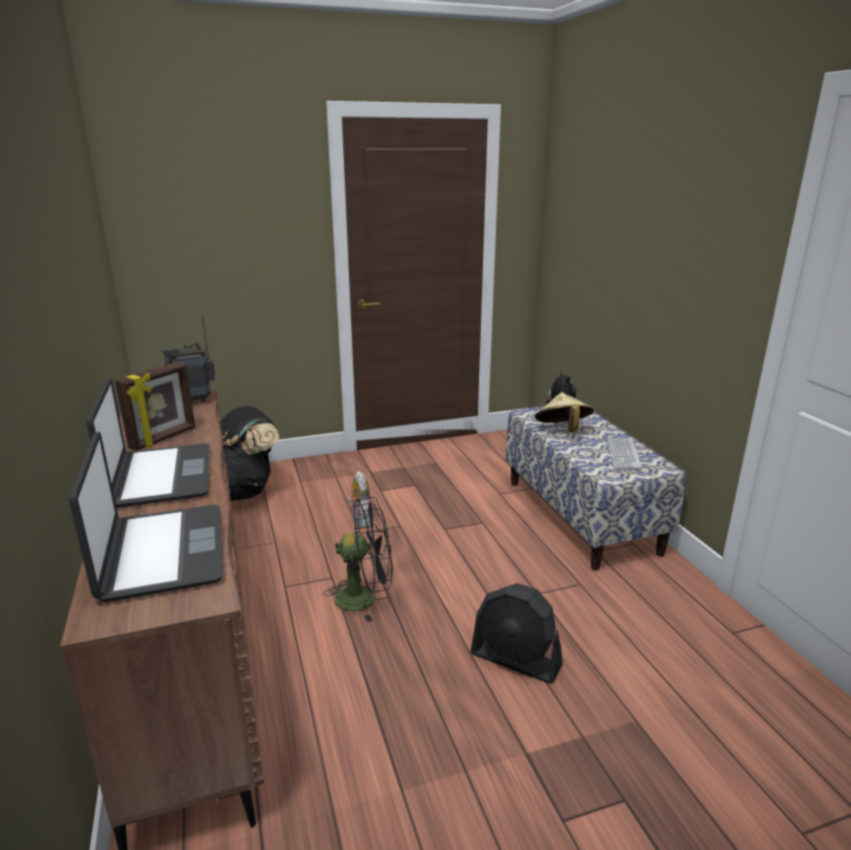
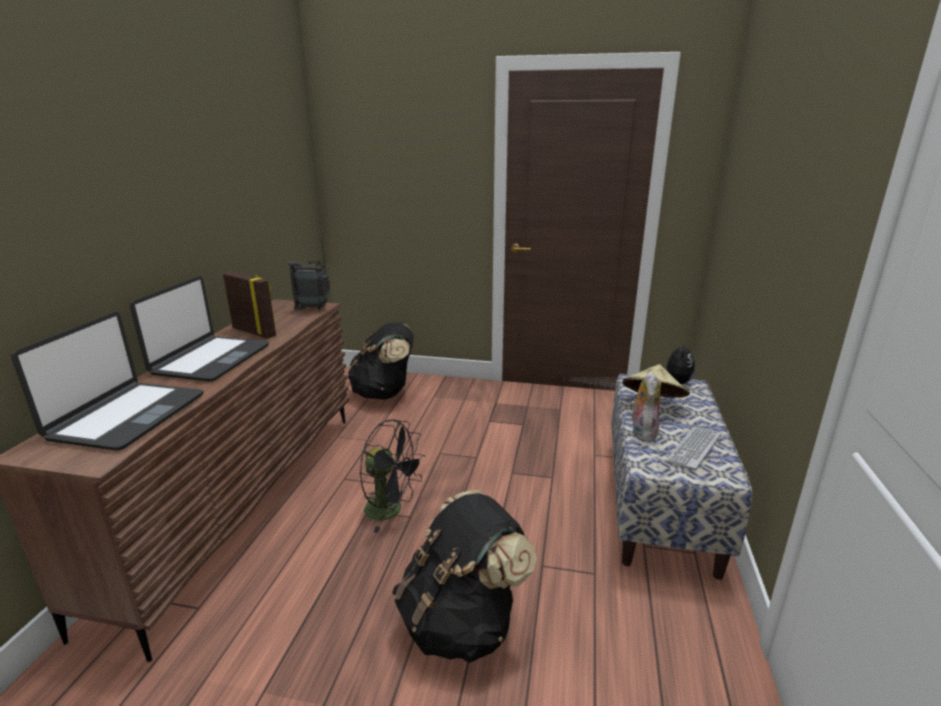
camera: 30 degrees right, 0 degrees up
(164, 438) = (255, 332): picture frame -> picture frame turned 120 degrees counterclockwise
(360, 520) = (449, 442): plush toy -> plush toy (642, 431)
(516, 660) = (461, 622): black fan -> black backpack

